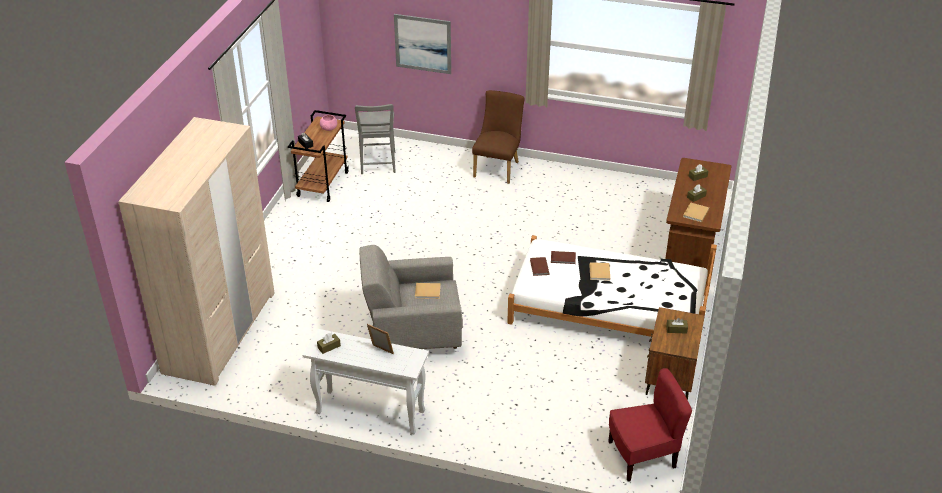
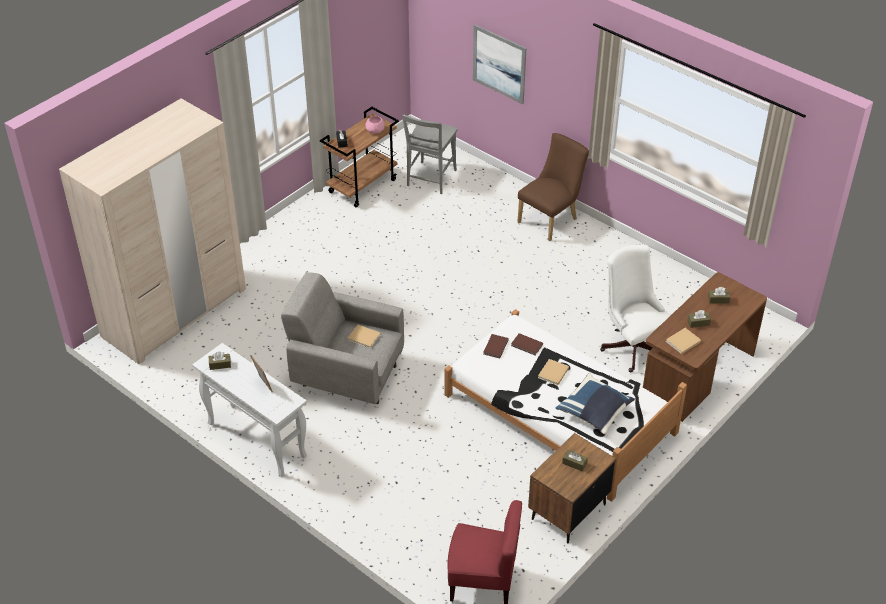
camera: 25 degrees right, 5 degrees up
(627, 240) = (632, 345): none -> white office chair
(653, 290) = (595, 412): none -> blue pillow

